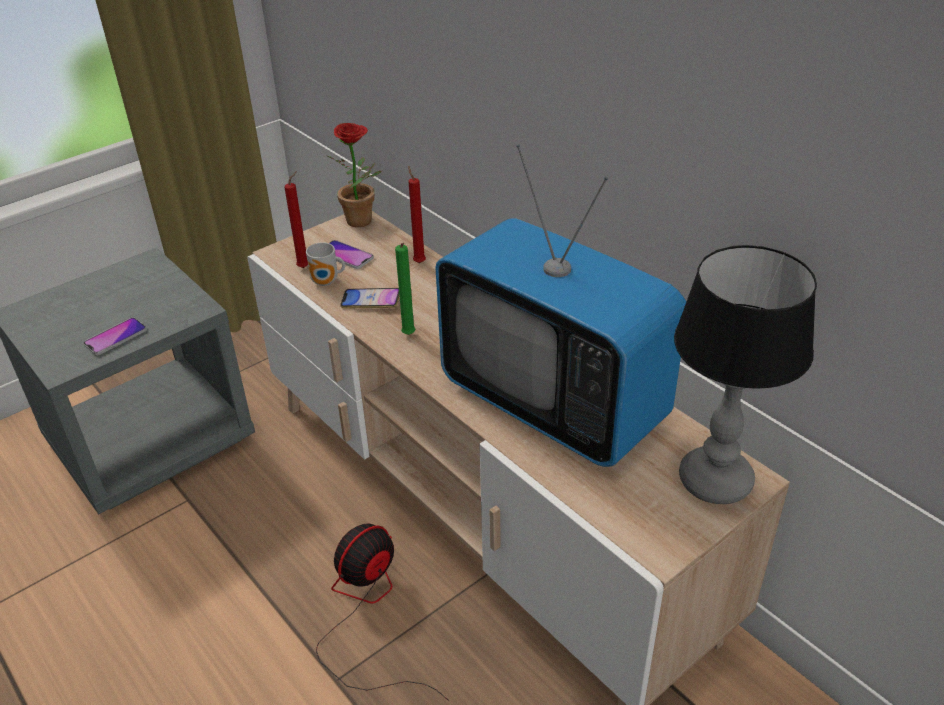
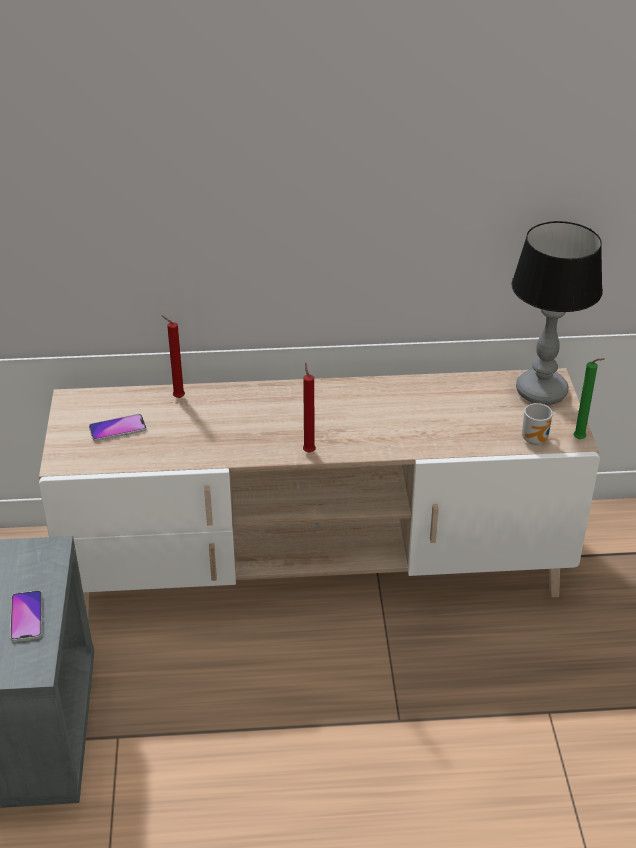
camera: 55 degrees left, 0 degrees up
(305, 267) = (104, 456): red candle -> red candle (308, 451)
(327, 282) = (143, 453): mug -> mug (536, 439)
(364, 222) = (80, 399): potted plant -> none
(368, 612) = (354, 674): fan -> none
(371, 302) = (199, 442): phone -> none
(408, 336) = (265, 443): green candle -> green candle (581, 440)
(553, 403) = (412, 415): television -> none

